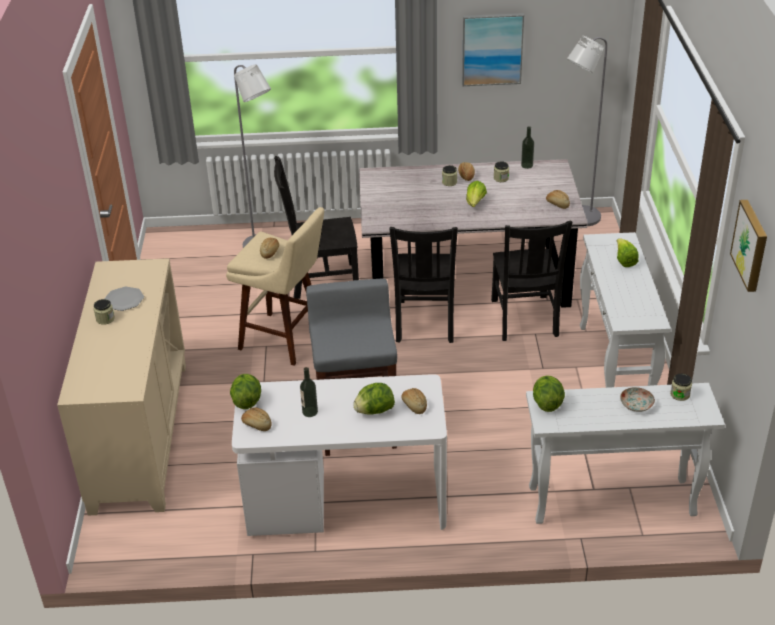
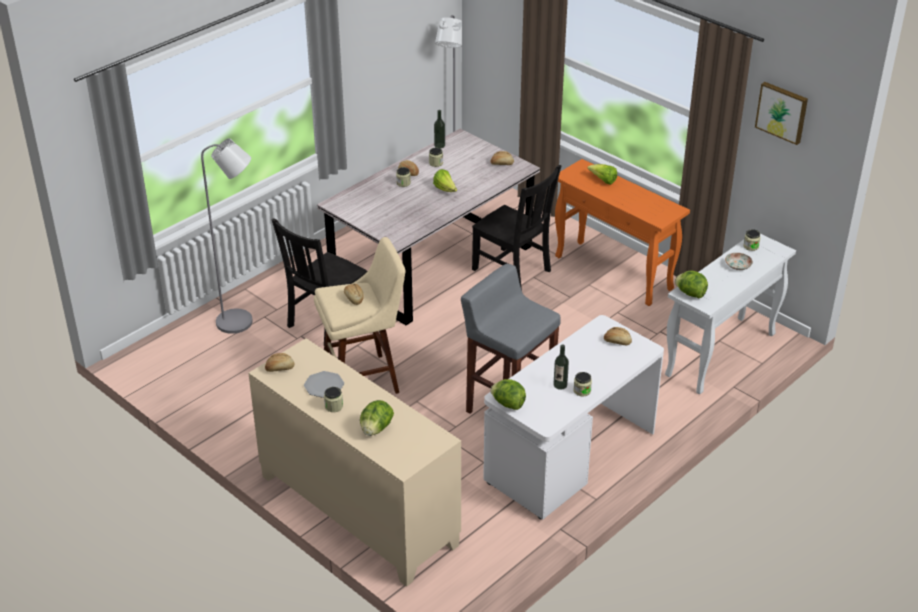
camera: 45 degrees left, 0 degrees up
(257, 425) = (540, 414): bread -> bread (279, 368)
(319, 428) = (582, 391): none -> jar
(374, 411) = (599, 359): lettuce -> lettuce (376, 429)
(425, 323) = (449, 310): black chair -> none
(492, 49) = (372, 55): picture -> none
(614, 370) = (614, 273): white console table -> orange console table

